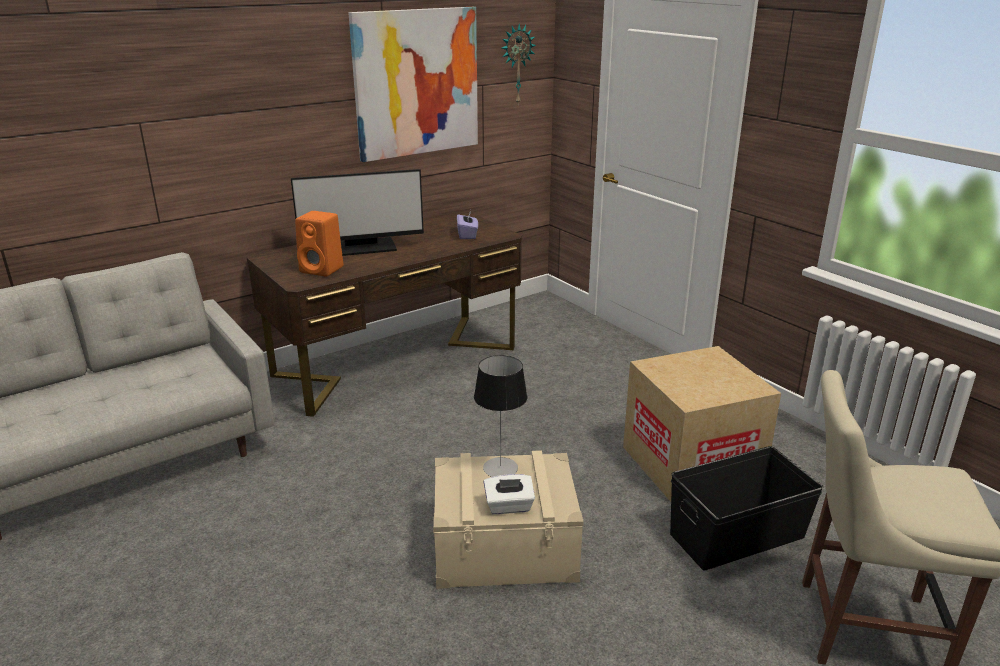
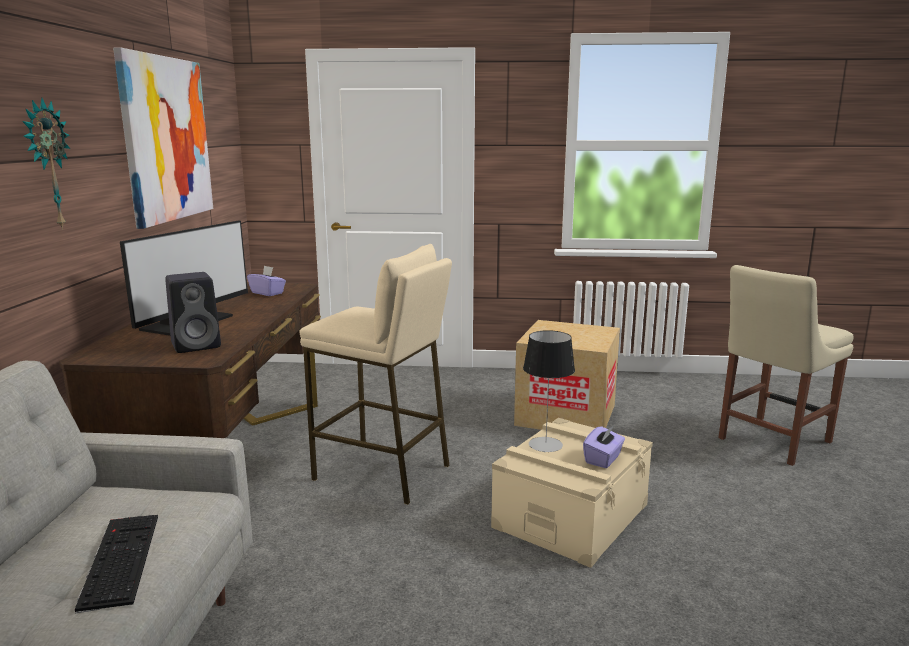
camera: 50 degrees left, 10 degrees down
(139, 393) = (119, 559): none -> keyboard
(323, 269) = (198, 345): orange speaker -> black speaker
(454, 428) = (382, 472): none -> beige stool
(509, 506) = (603, 459): white tissue box -> purple tissue box
(516, 64) = (222, 128): wall clock -> wall clock (46, 165)
(738, 536) = (656, 435): black storage box -> none

